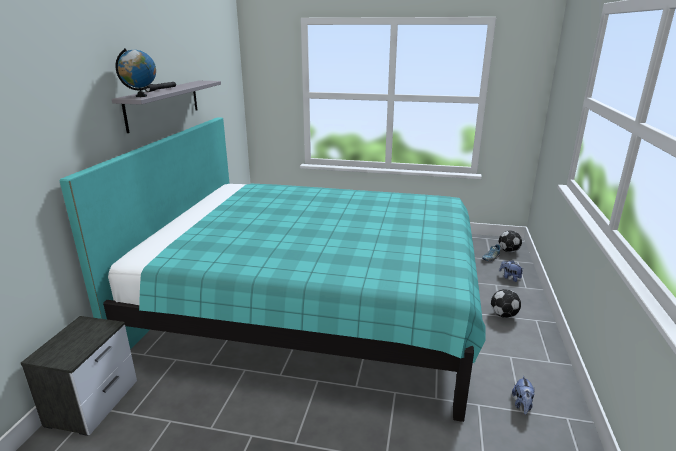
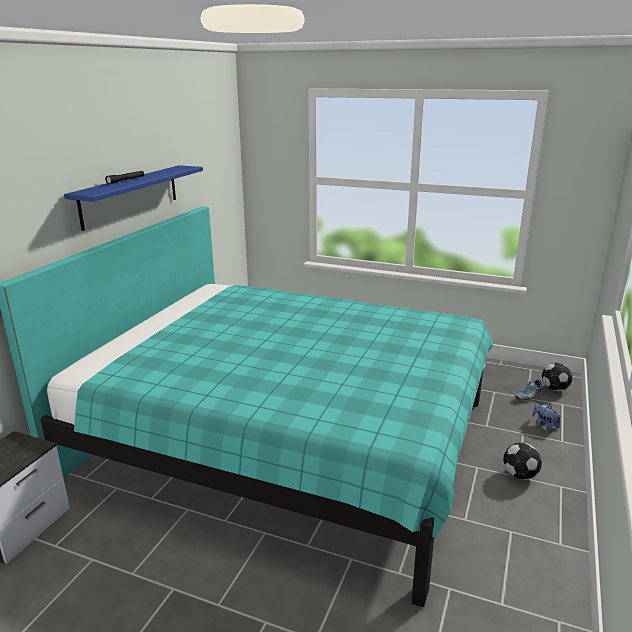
camera: 10 degrees right, 0 degrees up
(141, 96) = (97, 191): globe -> none
(163, 104) = (130, 195): grey shelf -> blue shelf
(522, 405) = (505, 596): plush toy -> none

